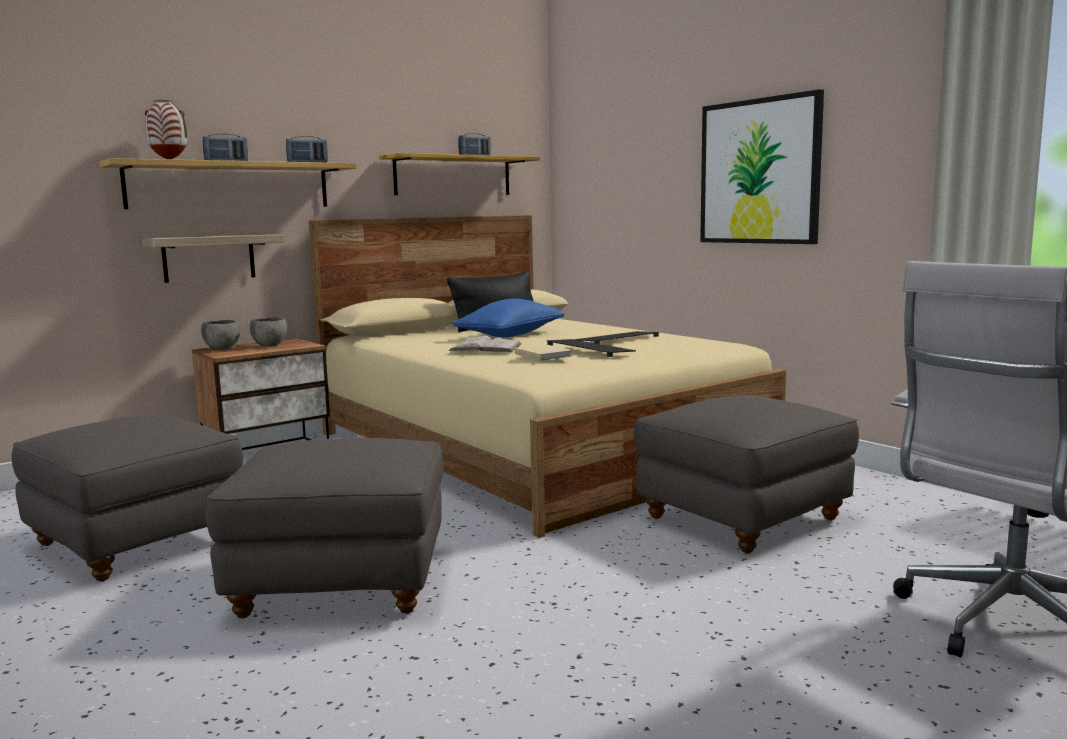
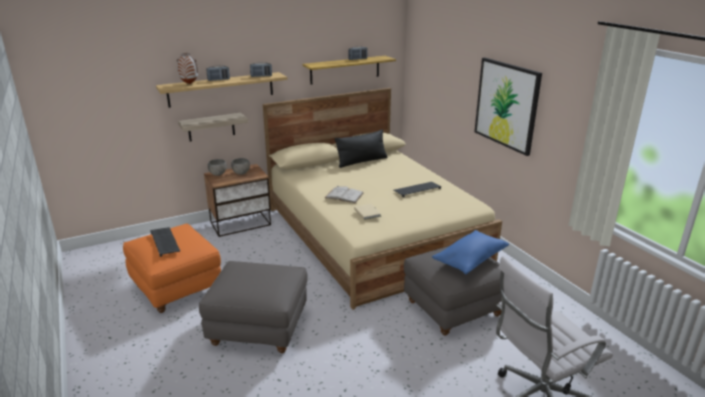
camera: 10 degrees right, 15 degrees up
(138, 543) = (177, 287): grey ottoman -> orange ottoman
(510, 335) = (364, 176): blue pillow -> blue pillow (470, 260)
(591, 349) = (396, 205): keyboard -> keyboard (165, 242)

